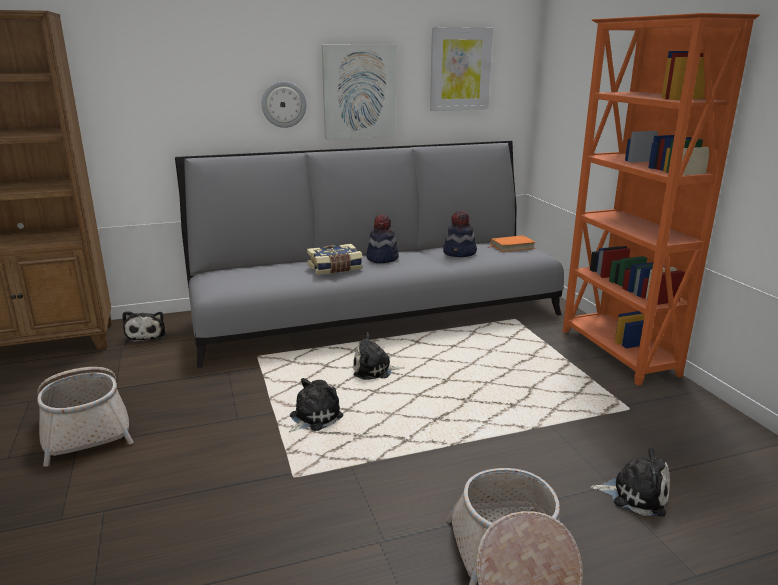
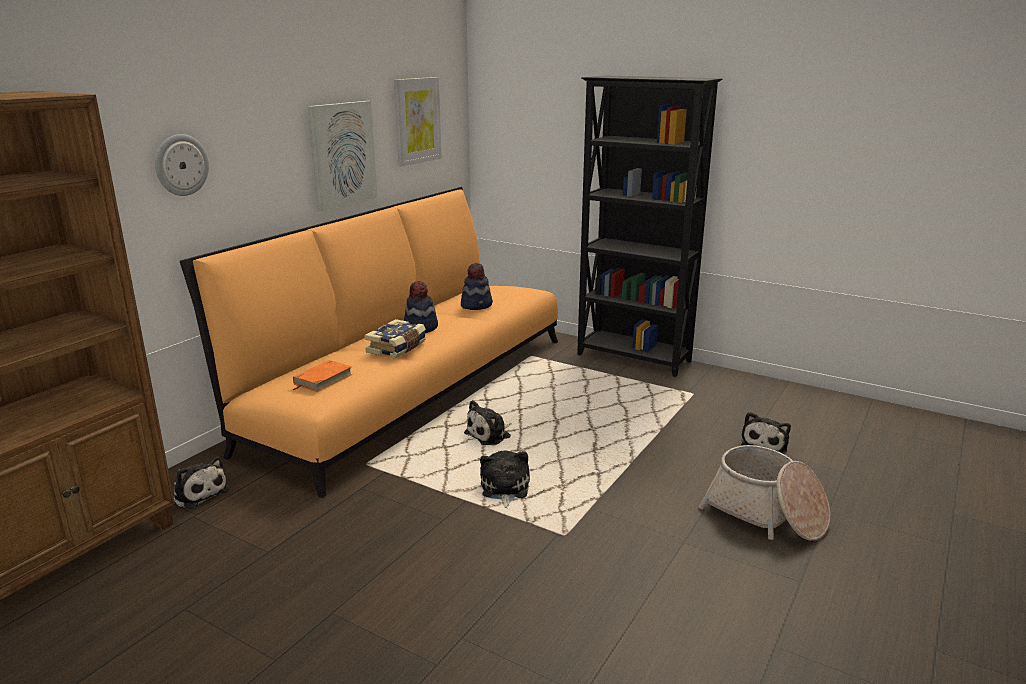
camera: 40 degrees left, 0 degrees up
(86, 427) = (308, 595): basket -> none
(283, 104) = (278, 177): wall clock -> wall clock (181, 165)
(376, 313) = (410, 388): grey sofa -> orange sofa
(512, 246) = (506, 289): orange book -> orange book (323, 379)
(617, 353) = (634, 358): orange bookcase -> black bookcase
(635, 494) = (765, 443): plush toy -> plush toy turned 135 degrees clockwise

